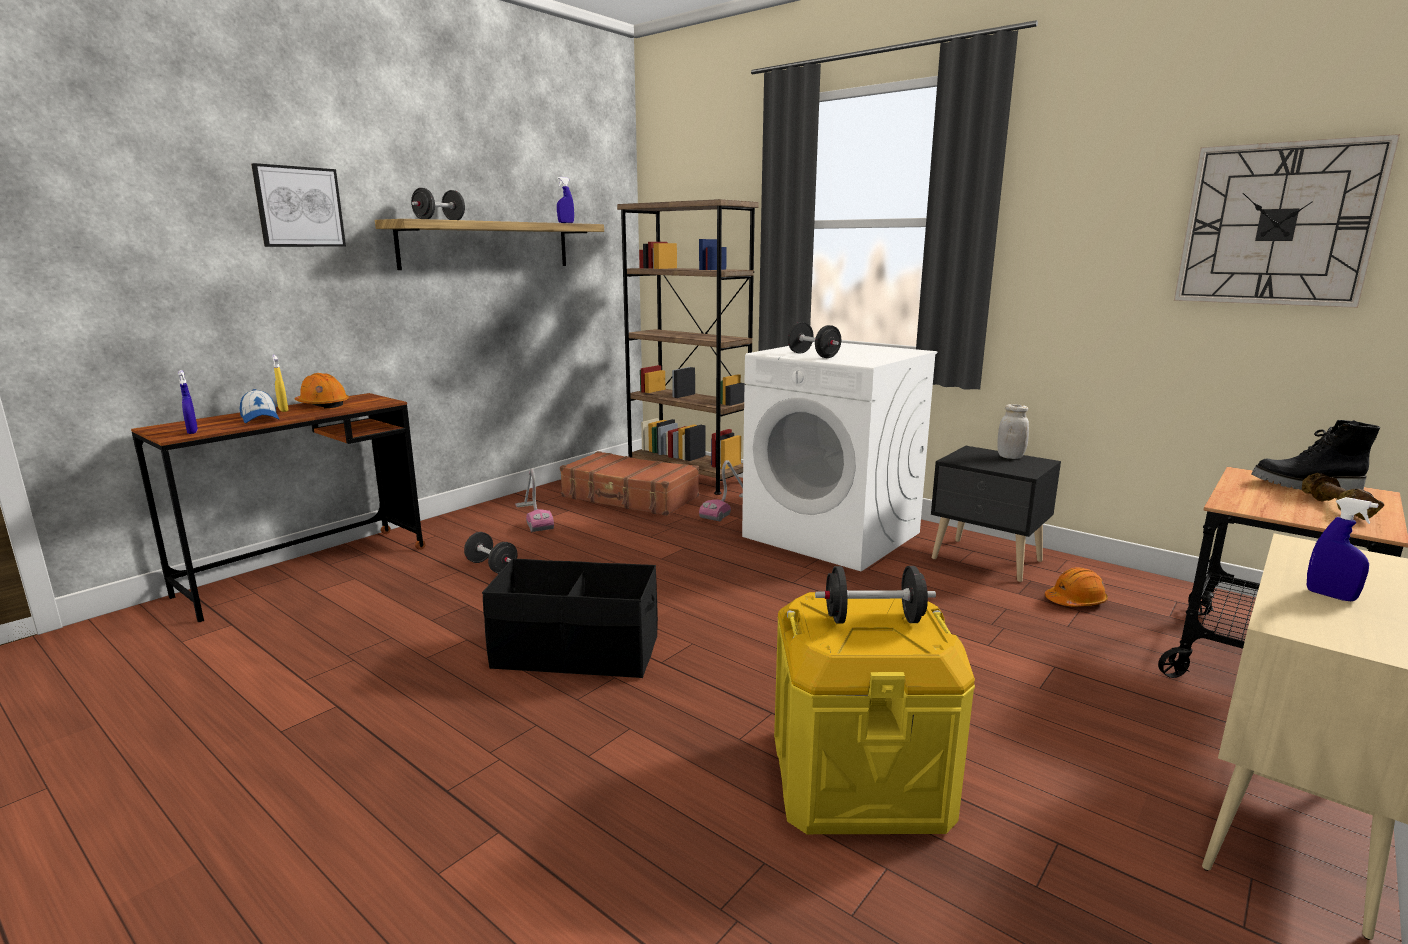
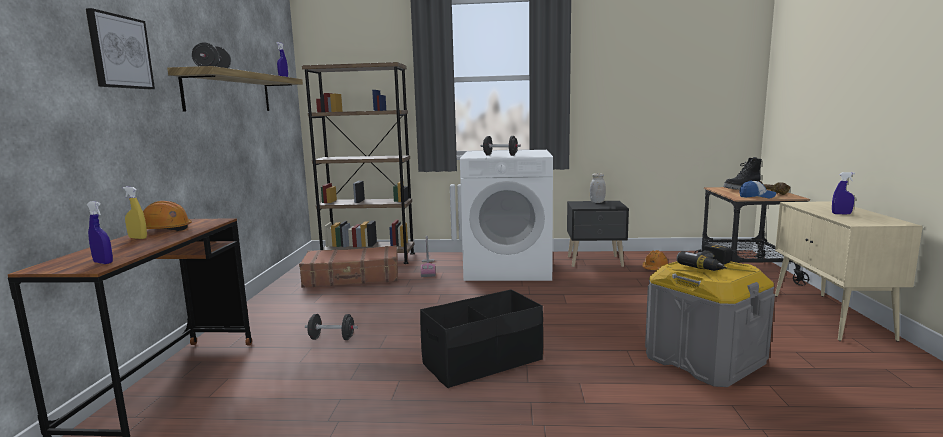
camera: 35 degrees left, 5 degrees down
(260, 418) = (138, 245): cap -> cap (757, 196)
(533, 517) = (304, 304): vacuum cleaner -> none
(858, 778) = (703, 360): yellow storage box -> grey storage box
(873, 620) = (711, 267): black dumbbell -> power drill
(1277, 225) = (693, 76): wall clock -> none

